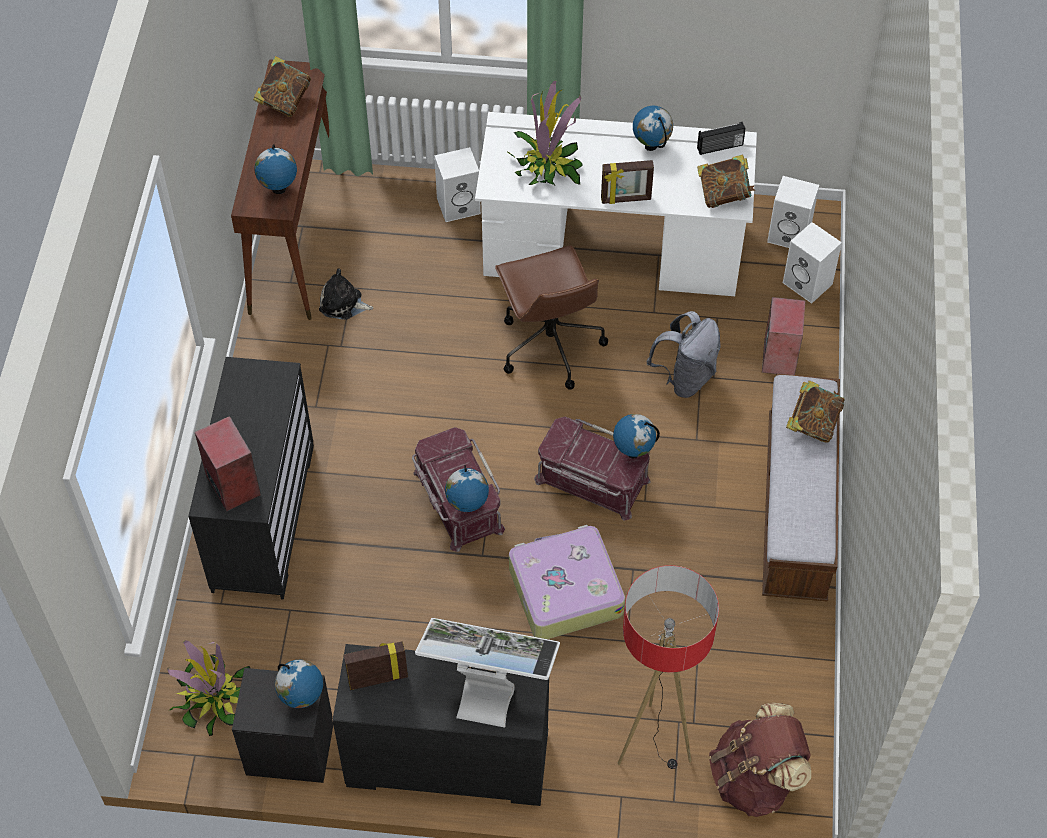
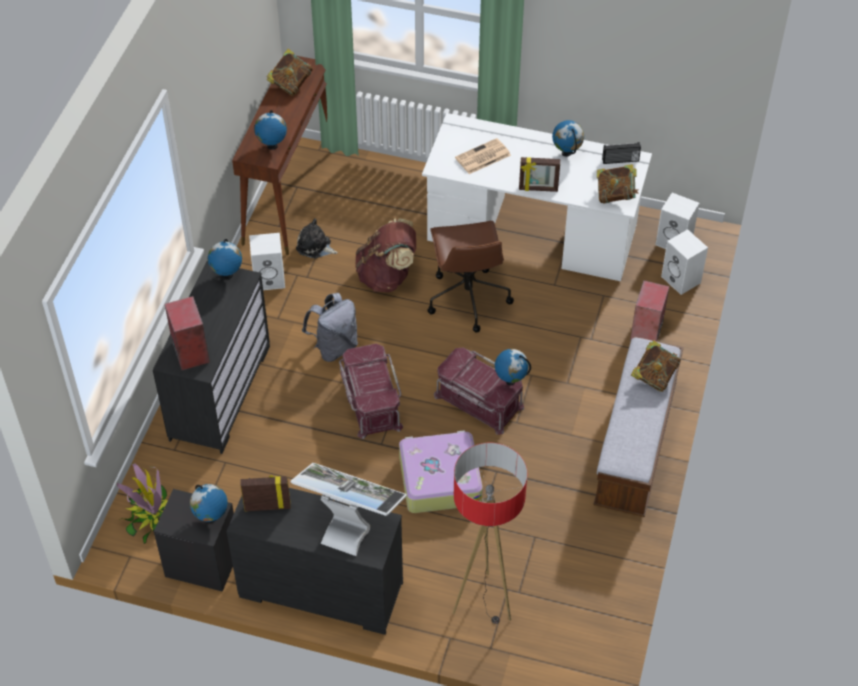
camera: 10 degrees right, 5 degrees down
(459, 205) = (420, 187): white speaker -> white speaker (270, 278)
(467, 506) = (373, 402): globe -> globe (227, 275)
(547, 166) = (482, 157): potted plant -> newspaper
(685, 377) = (568, 336): grey backpack -> grey backpack (334, 347)
(754, 779) = (558, 641): brown backpack -> brown backpack (387, 276)

